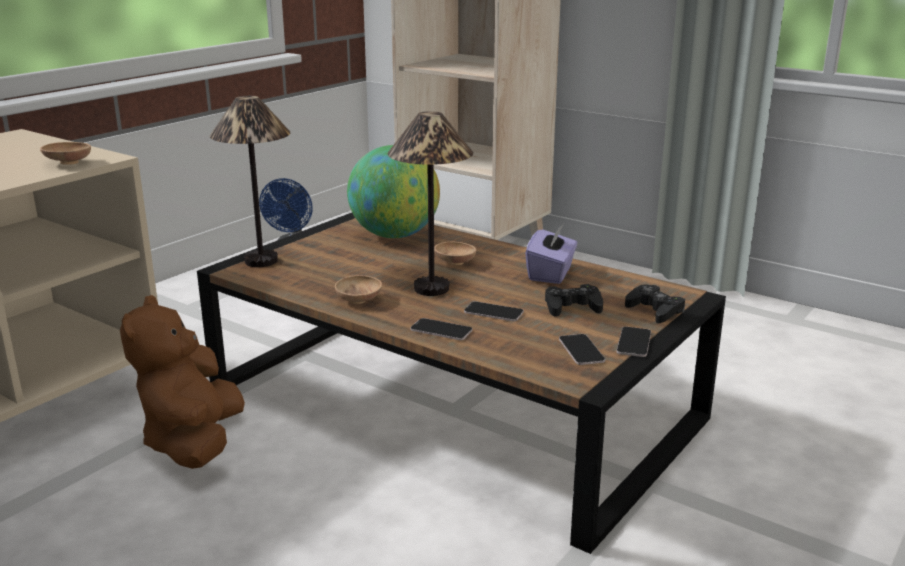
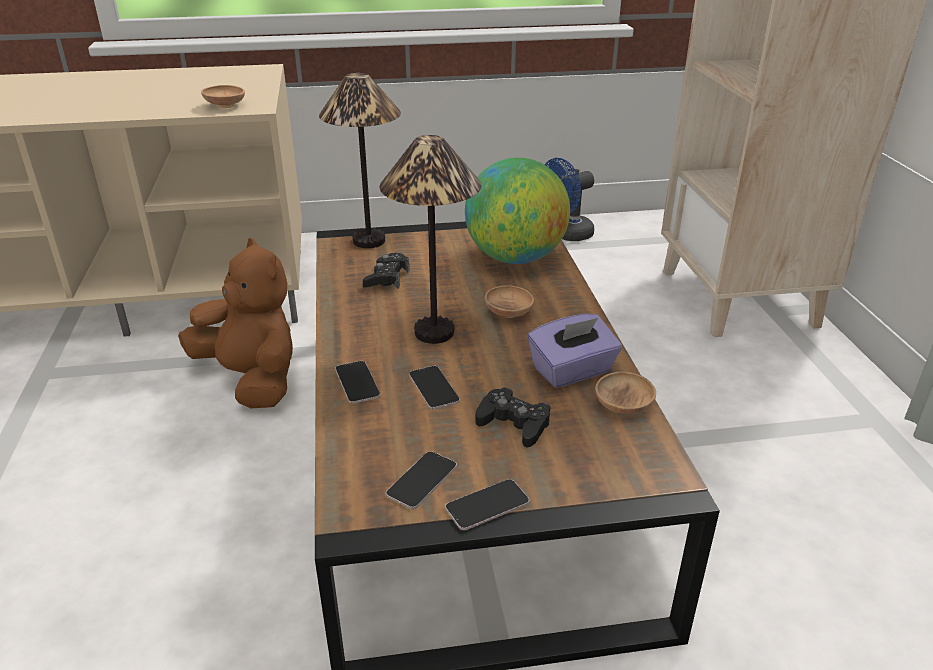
camera: 45 degrees right, 10 degrees up
(194, 443) = (252, 379): brown plush toy -> brown plush toy turned 90 degrees clockwise
(359, 300) = (360, 315): brown bowl -> brown bowl (623, 406)
(654, 310) = (589, 479): black game controller -> black game controller (387, 278)

